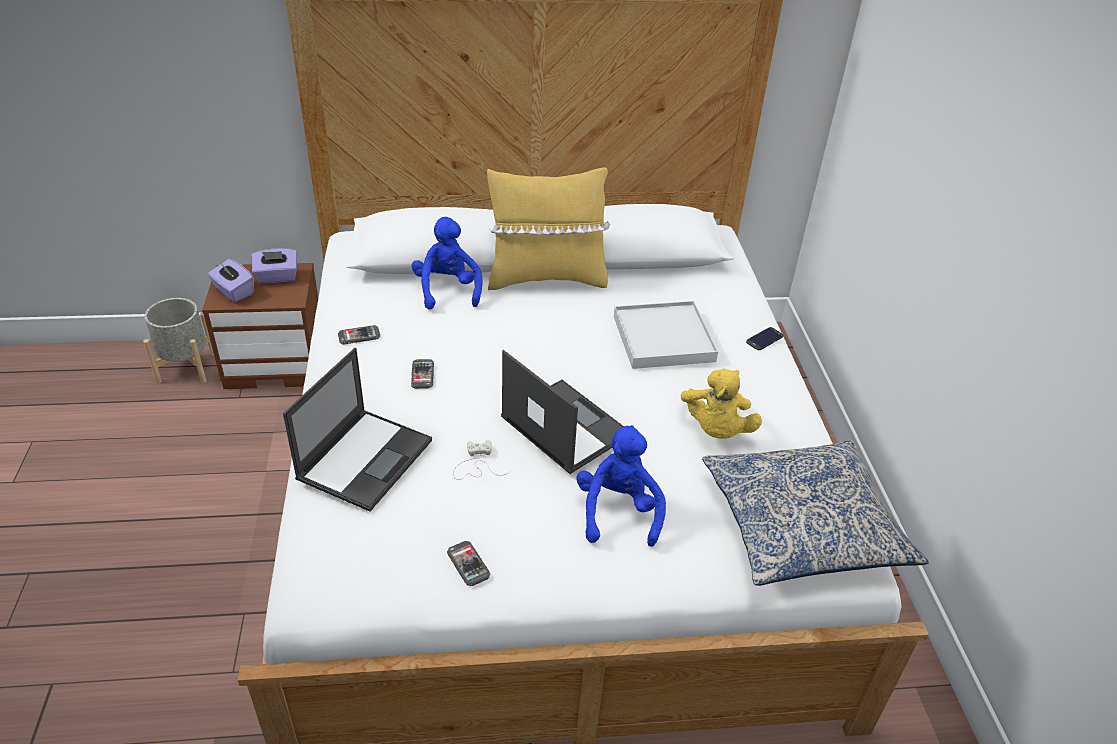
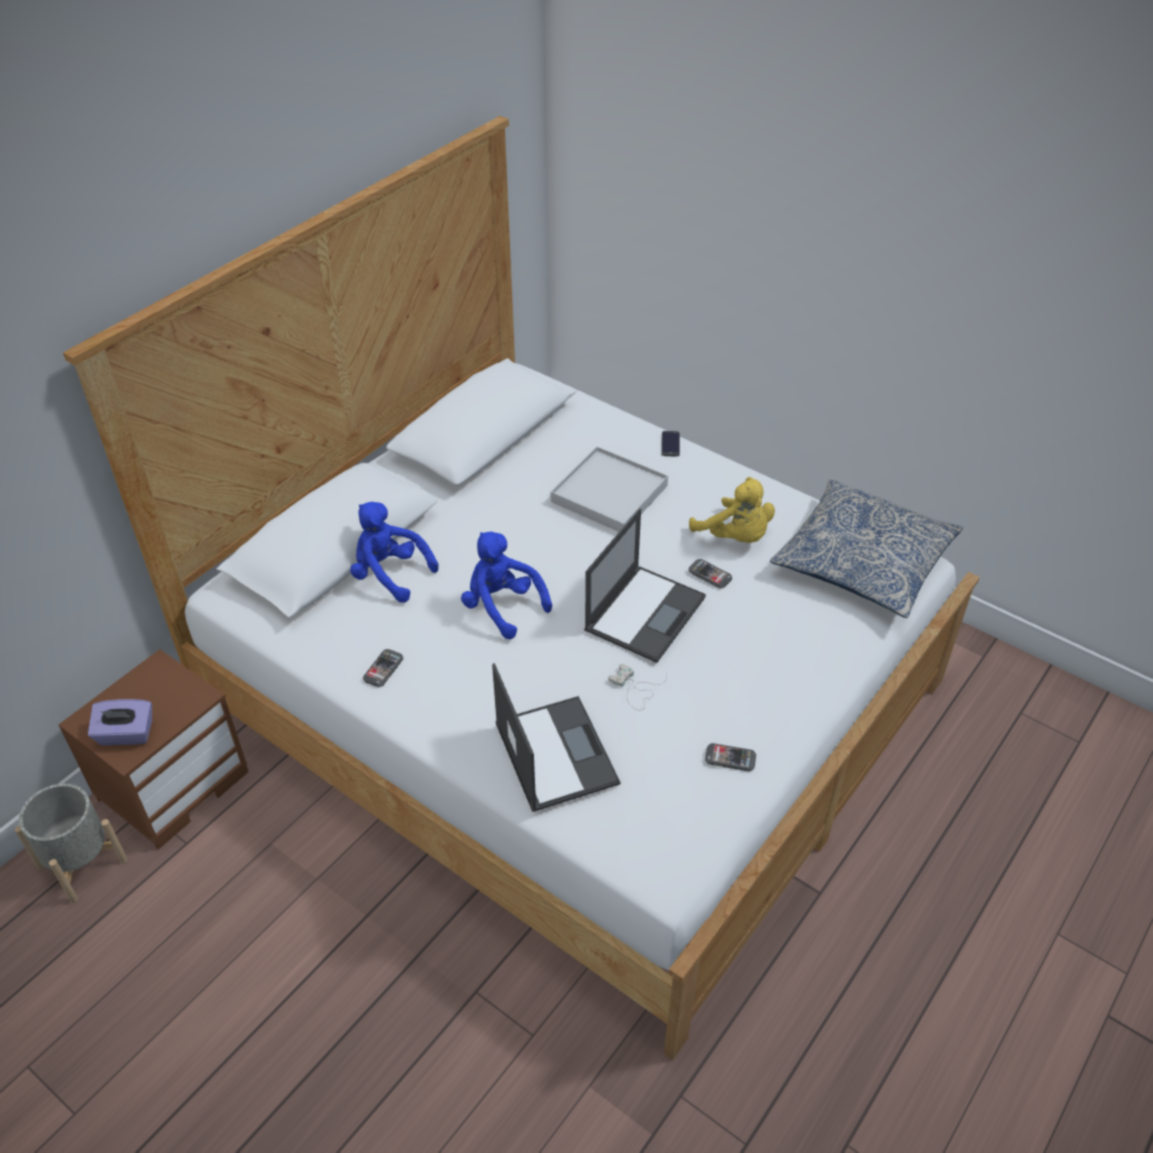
camera: 45 degrees left, 5 degrees up
(277, 277) = (148, 688): purple tissue box -> none
(422, 375) = (488, 658): phone -> phone (710, 575)
(546, 278) = (451, 506): yellow pillow -> none
(564, 425) = (645, 612): laptop -> laptop turned 120 degrees clockwise
(618, 511) = (759, 643): blue plush toy -> blue plush toy (502, 607)

